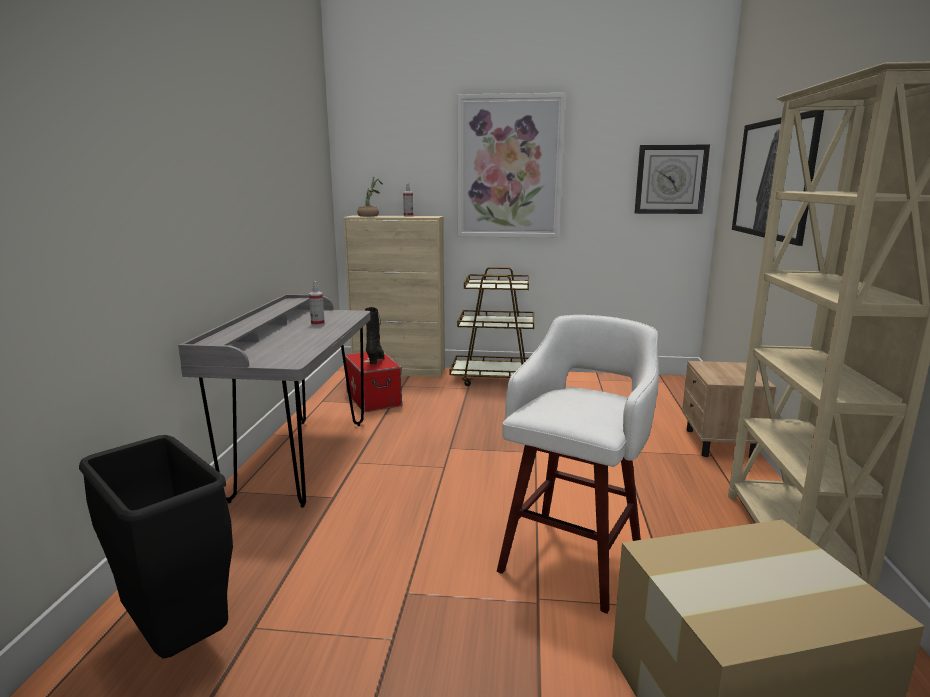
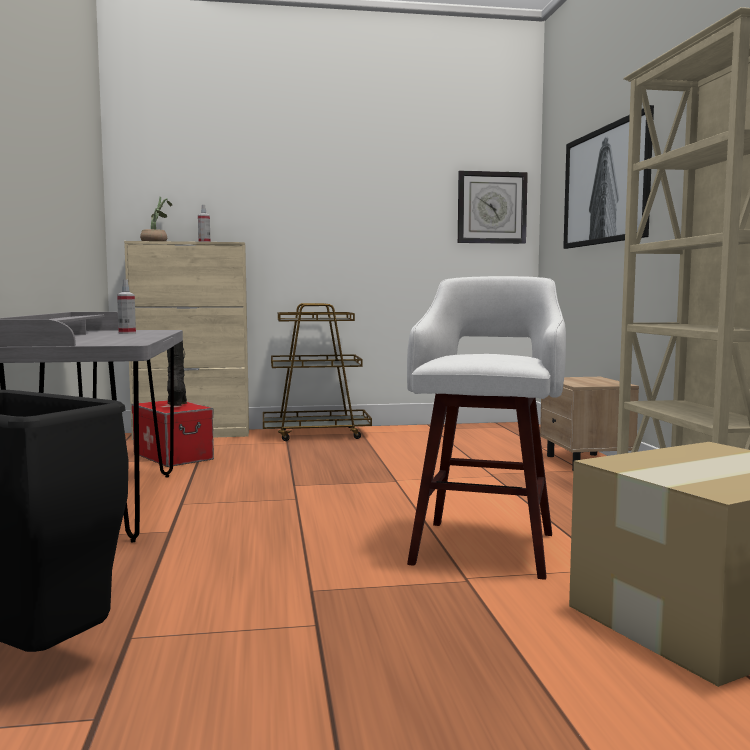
camera: 15 degrees left, 10 degrees down
(509, 167) = (321, 191): picture -> none

